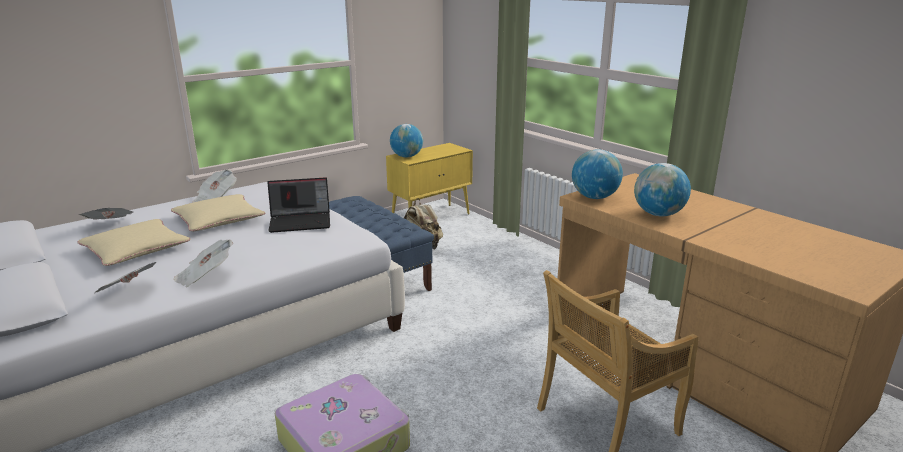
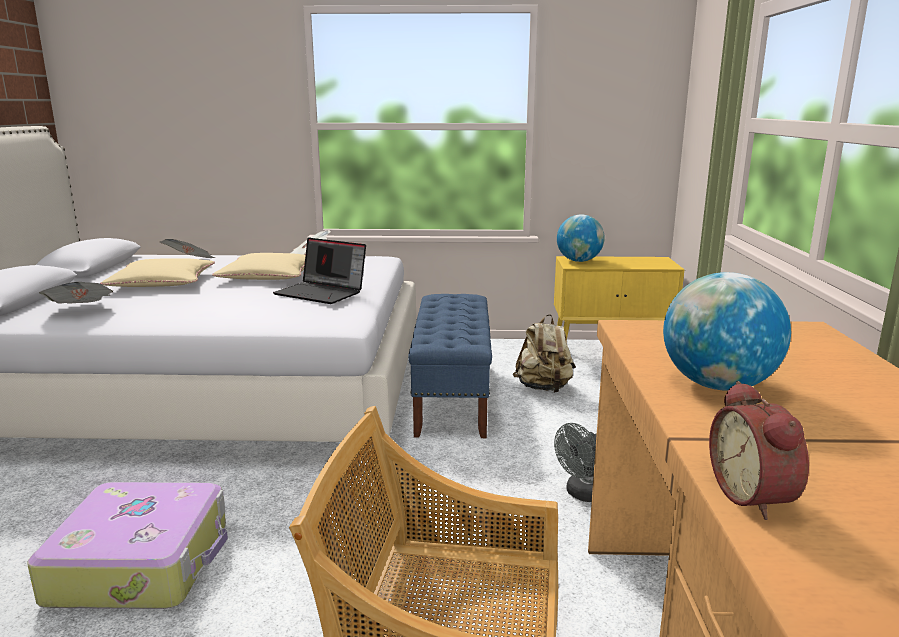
camera: 40 degrees right, 5 degrees down
(205, 277) = (149, 316): newspaper -> none
(517, 299) = (582, 494): none -> grey fan
(594, 197) = (652, 334): globe -> none
(736, 250) = (755, 496): none -> alarm clock

